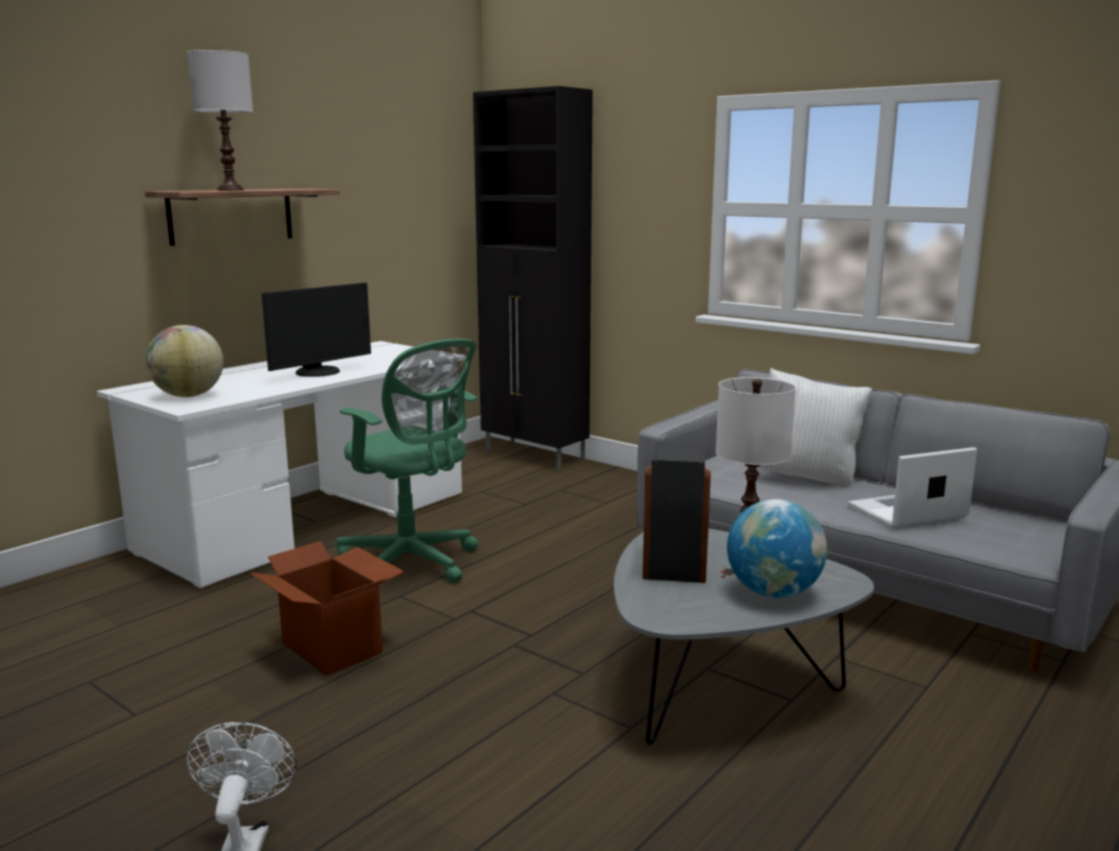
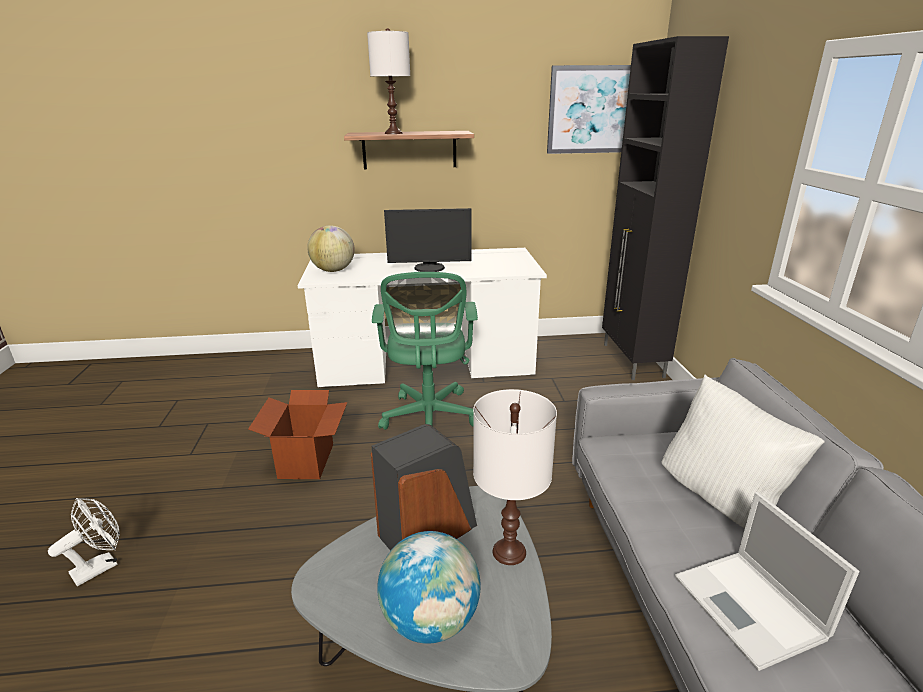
camera: 45 degrees right, 10 degrees up
(431, 165) = (595, 110): none -> picture
(905, 512) = (751, 609): laptop -> laptop turned 135 degrees counterclockwise

